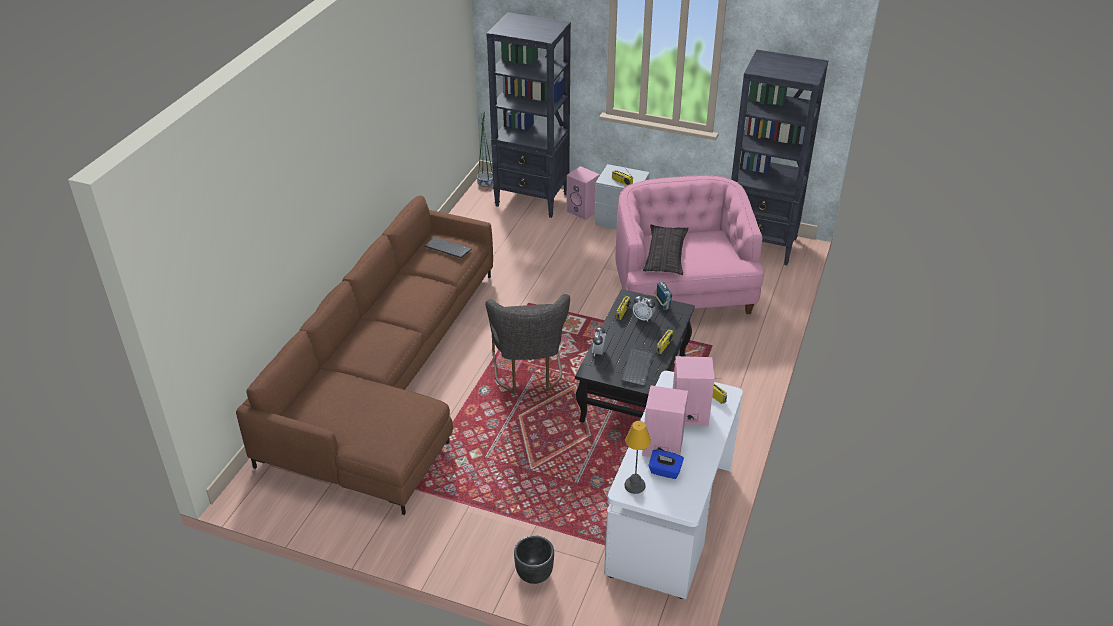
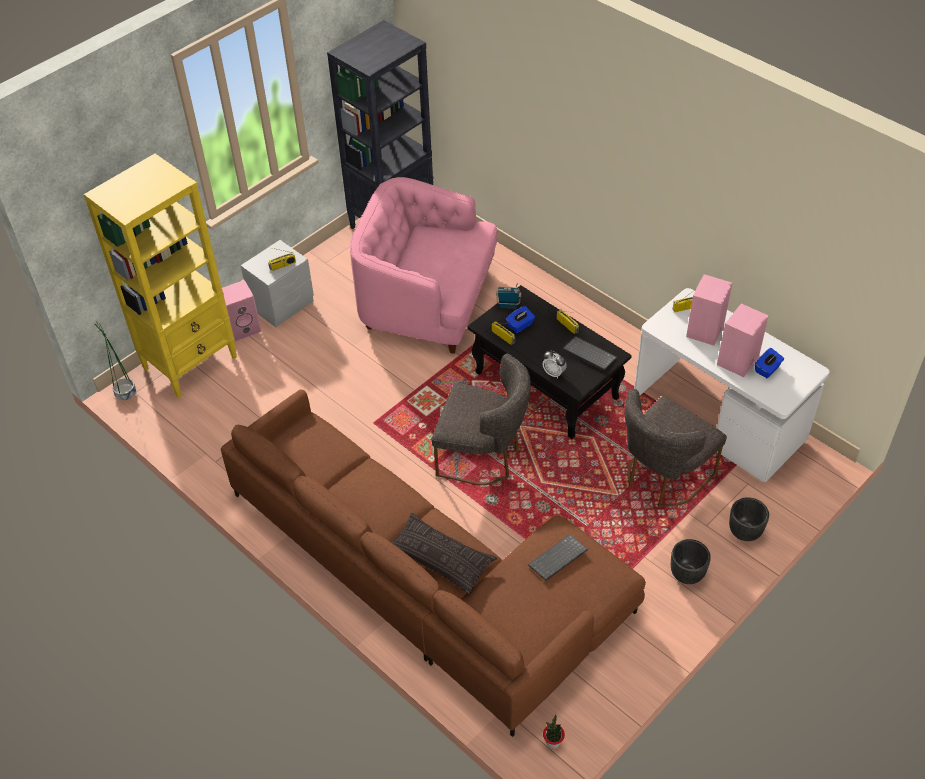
camera: 65 degrees left, 10 degrees up
(254, 494) = (553, 742): none -> potted plant
(447, 249) = (307, 443): keyboard -> keyboard (558, 559)
(462, 541) = (687, 574): none -> black planter
(532, 200) = (191, 362): black bookcase -> yellow bookcase
(569, 496) = (663, 478): none -> grey chair
(634, 485) = (777, 394): table lamp -> none
(643, 318) = (520, 325): alarm clock -> blue tissue box
(665, 254) = (435, 276): pillow -> pillow (440, 557)

